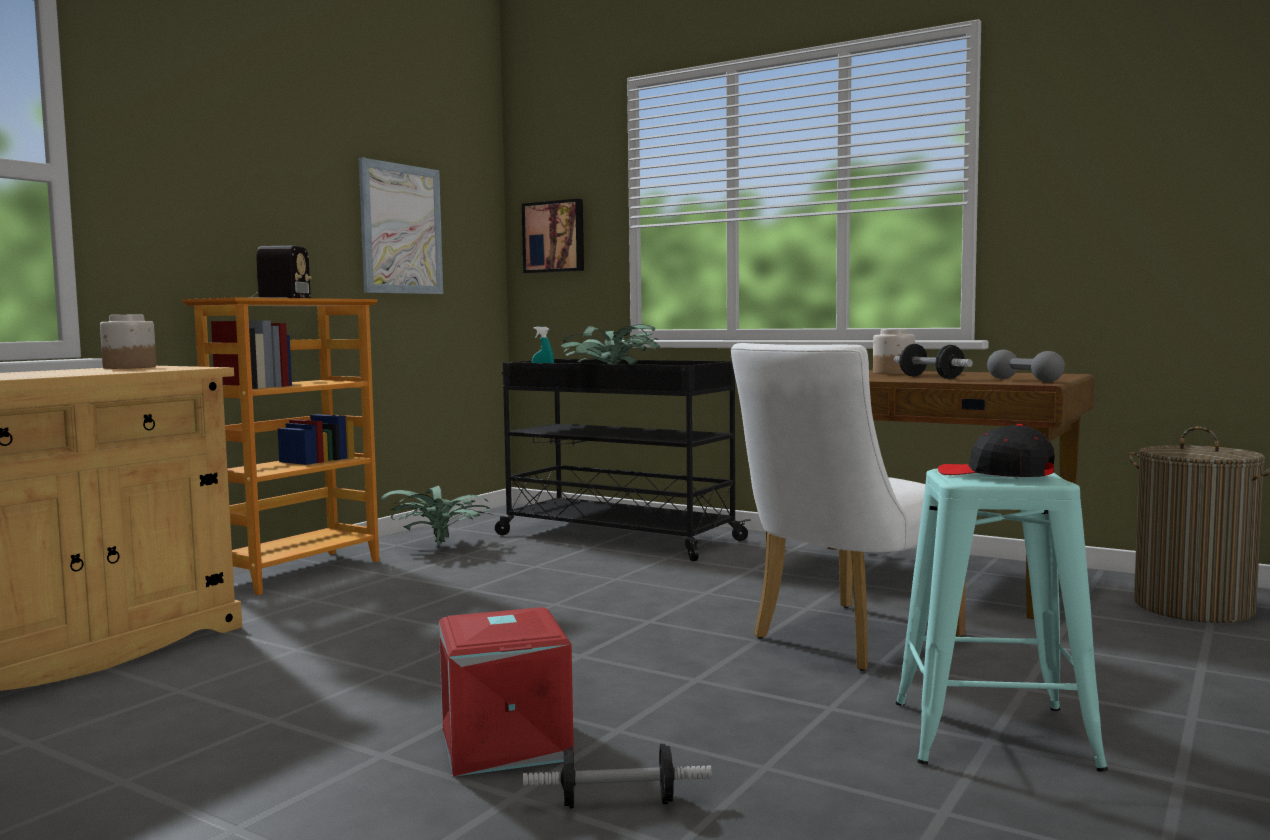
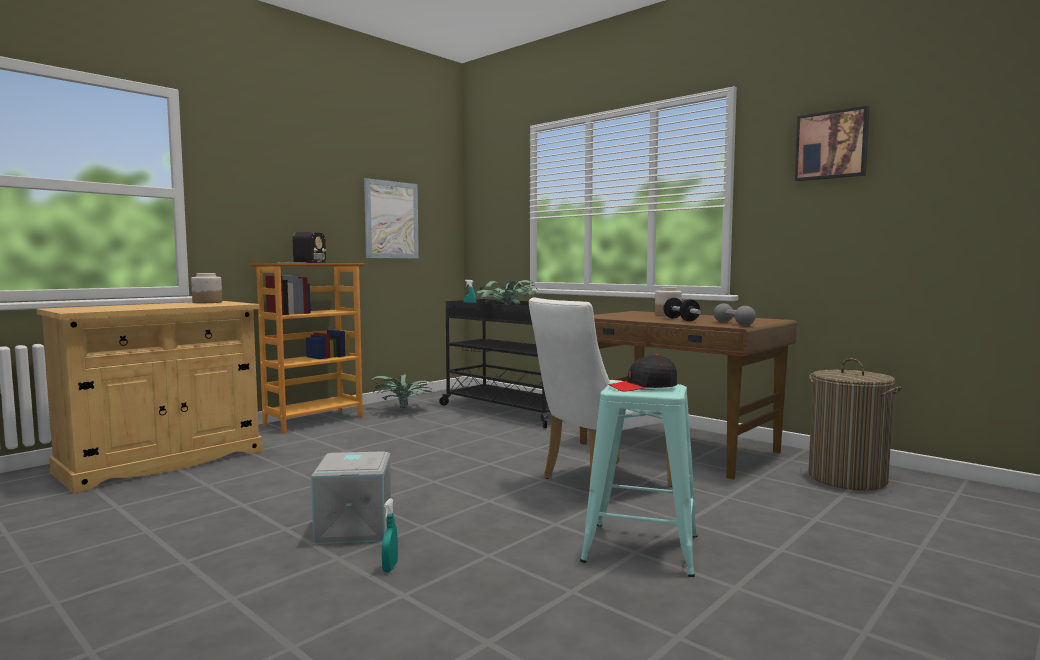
camera: 10 degrees right, 0 degrees up
(502, 743) = (353, 528): red storage box -> grey storage box
(555, 237) = (489, 223): picture -> picture (832, 145)
(618, 803) = (390, 567): dumbbell -> turquoise spray bottle
(996, 475) = (643, 387): black cap -> black cap turned 60 degrees counterclockwise

